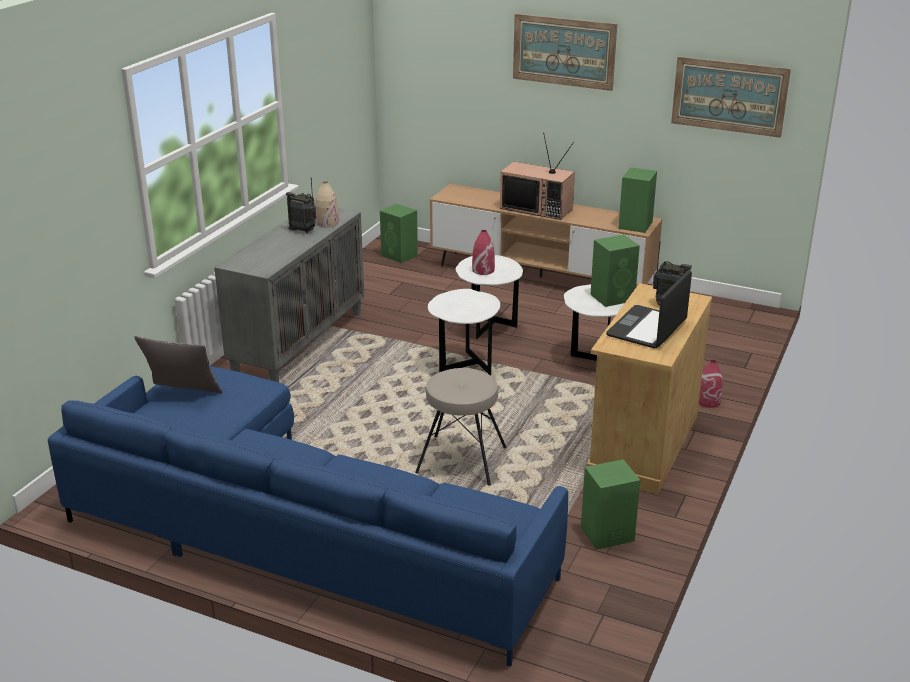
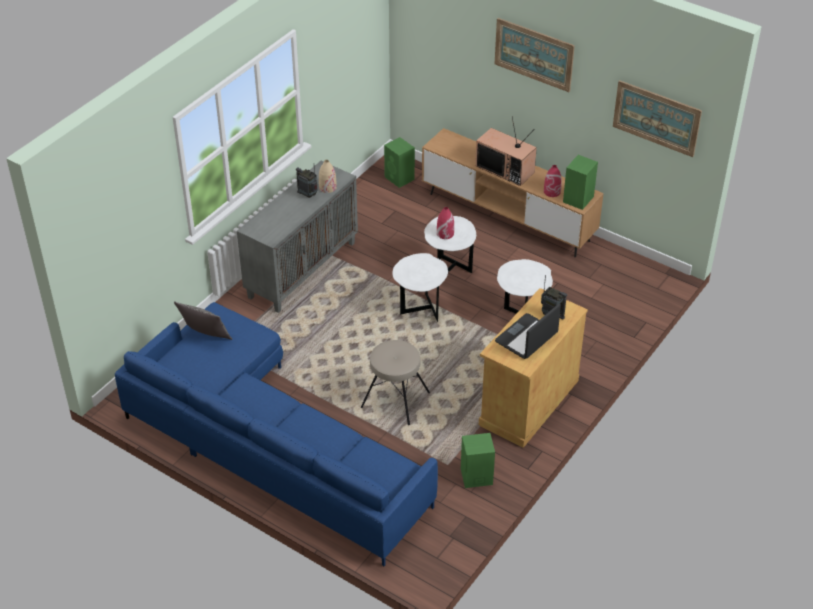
camera: 10 degrees right, 15 degrees up
(613, 297) = (535, 276): green speaker -> none
(708, 401) = (592, 367): red vase -> red vase (552, 192)

